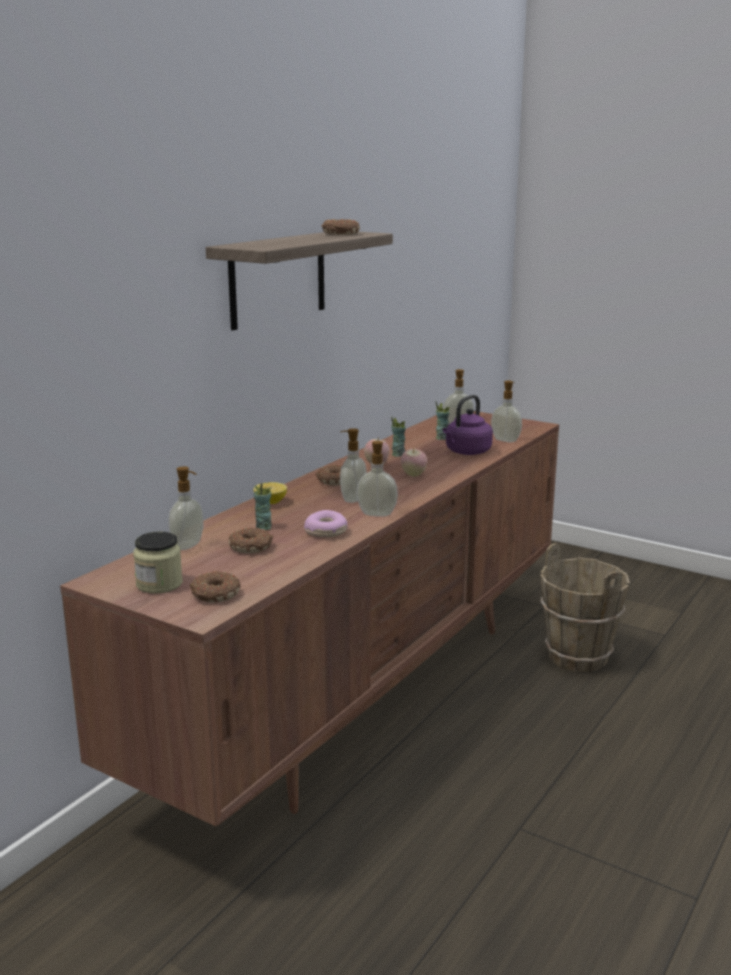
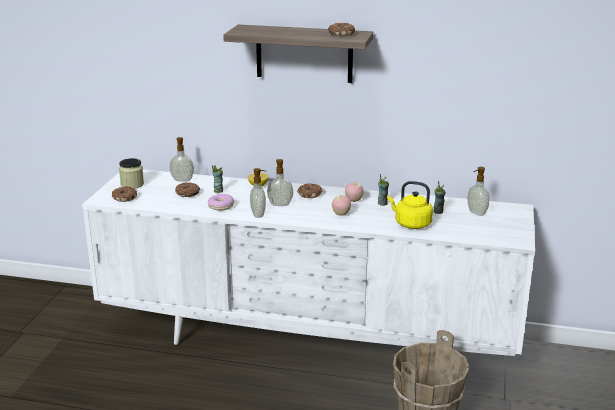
camera: 70 degrees right, 5 degrees up
(364, 693) = (309, 341): brown cabinet -> white cabinet
(466, 452) = (411, 224): purple kettle -> yellow kettle
(506, 440) = (459, 234): soap dispenser -> none

